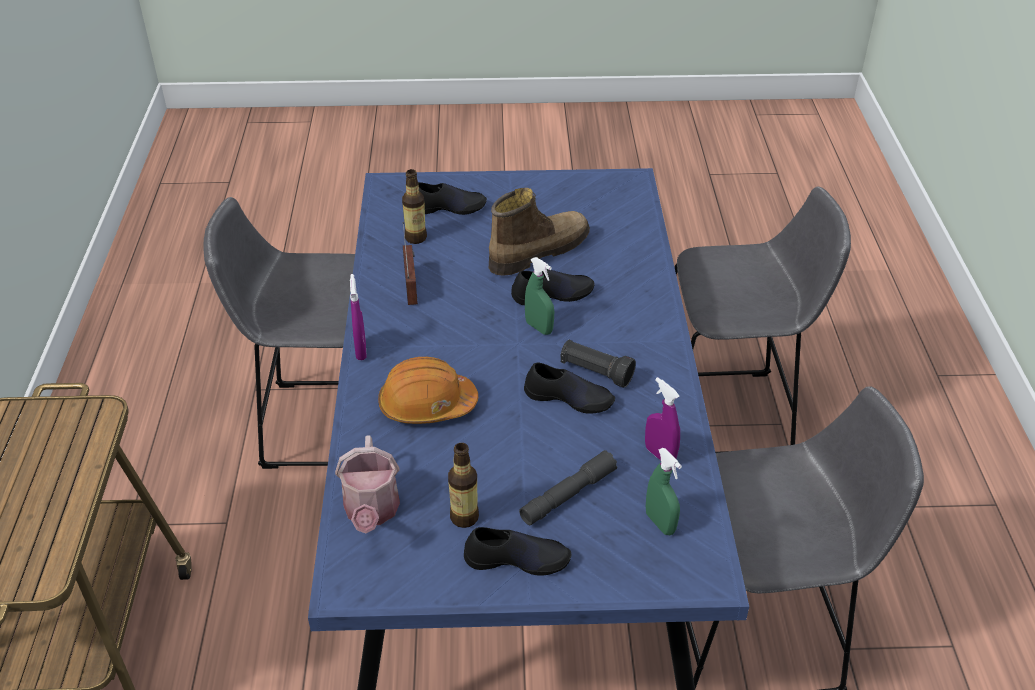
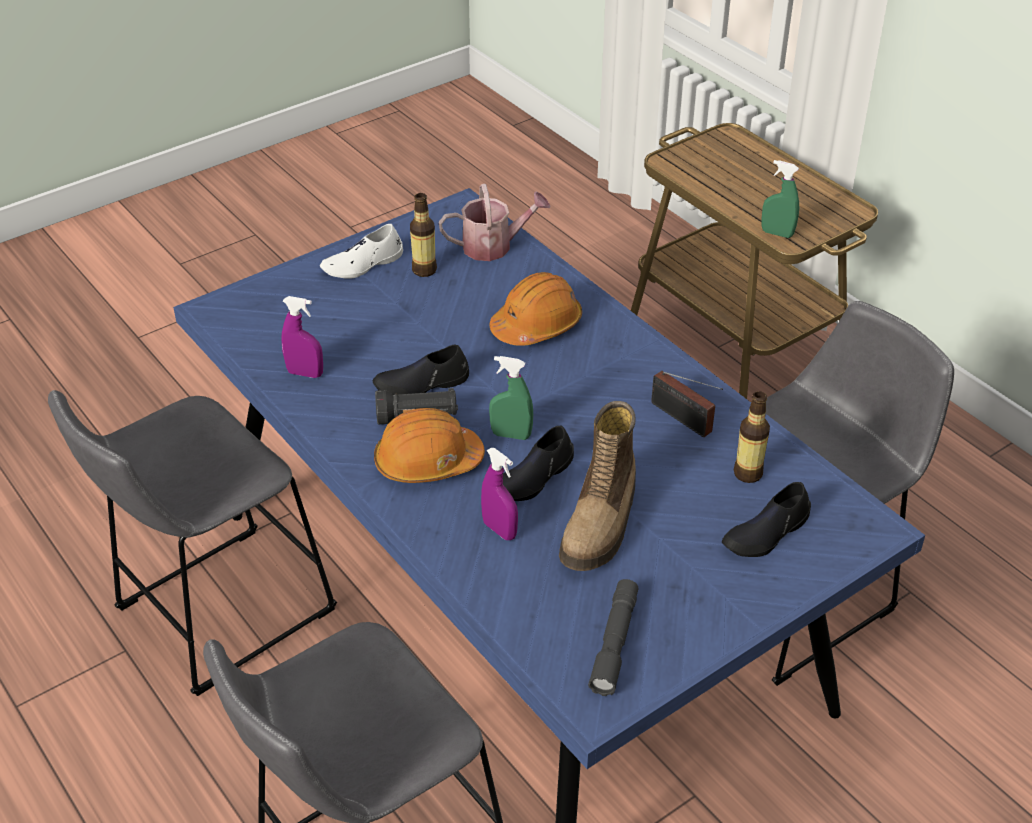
camera: 145 degrees right, 0 degrees up
(361, 350) = (646, 340): purple spray bottle -> purple spray bottle (499, 530)
(371, 512) = (494, 246): watering can -> watering can turned 120 degrees clockwise
(517, 559) = (362, 264): black shoe -> white shoe
(568, 495) = (359, 314): grey flashlight -> grey flashlight (614, 643)
(616, 336) = (427, 462): none -> orange hard hat
(660, 523) = (271, 327): green spray bottle -> green spray bottle (777, 233)

